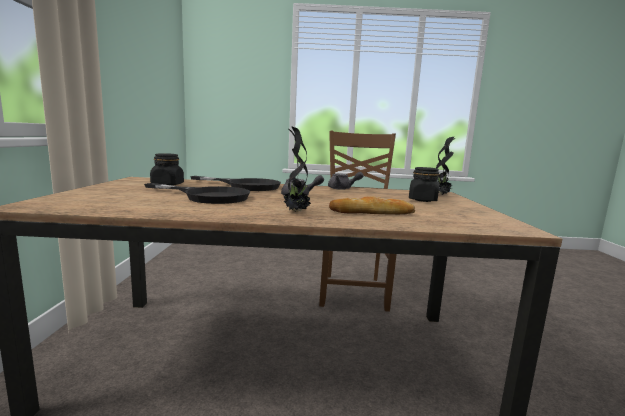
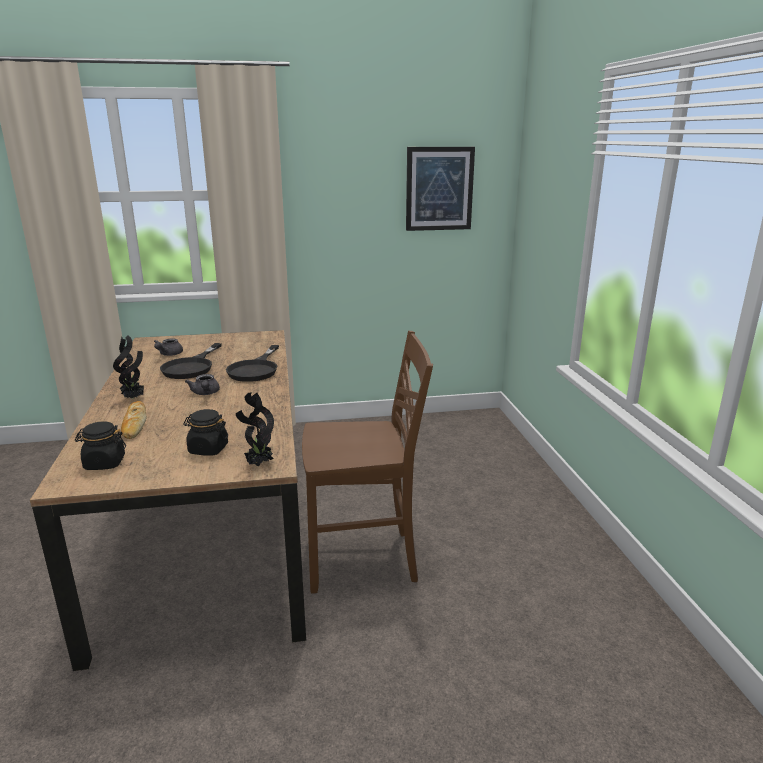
camera: 80 degrees right, 10 degrees up
(161, 59) = (439, 189): none -> picture
(167, 184) = (244, 347): black jar -> black jar (104, 463)
(342, 189) = (268, 407): grey teapot -> grey teapot (168, 354)

